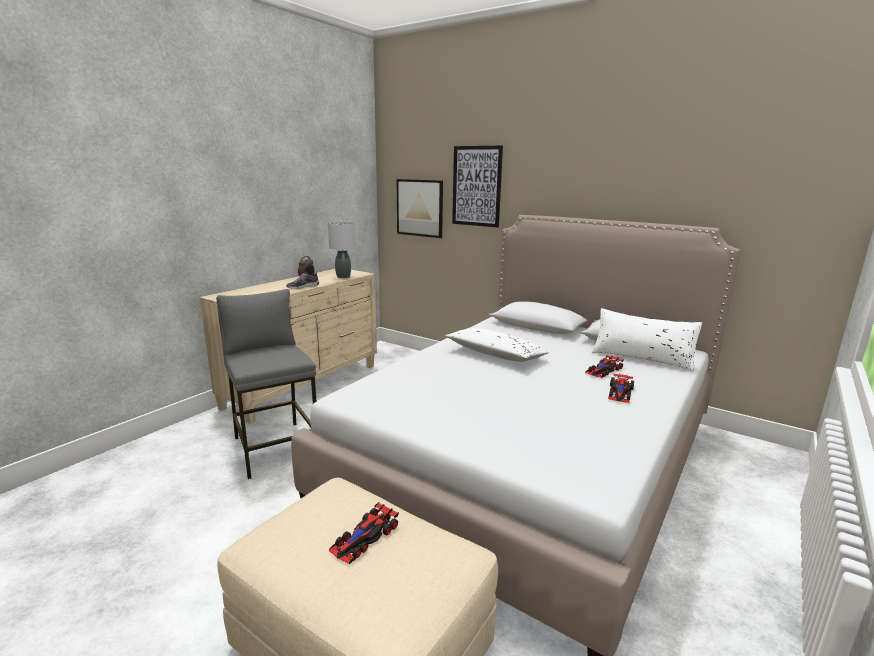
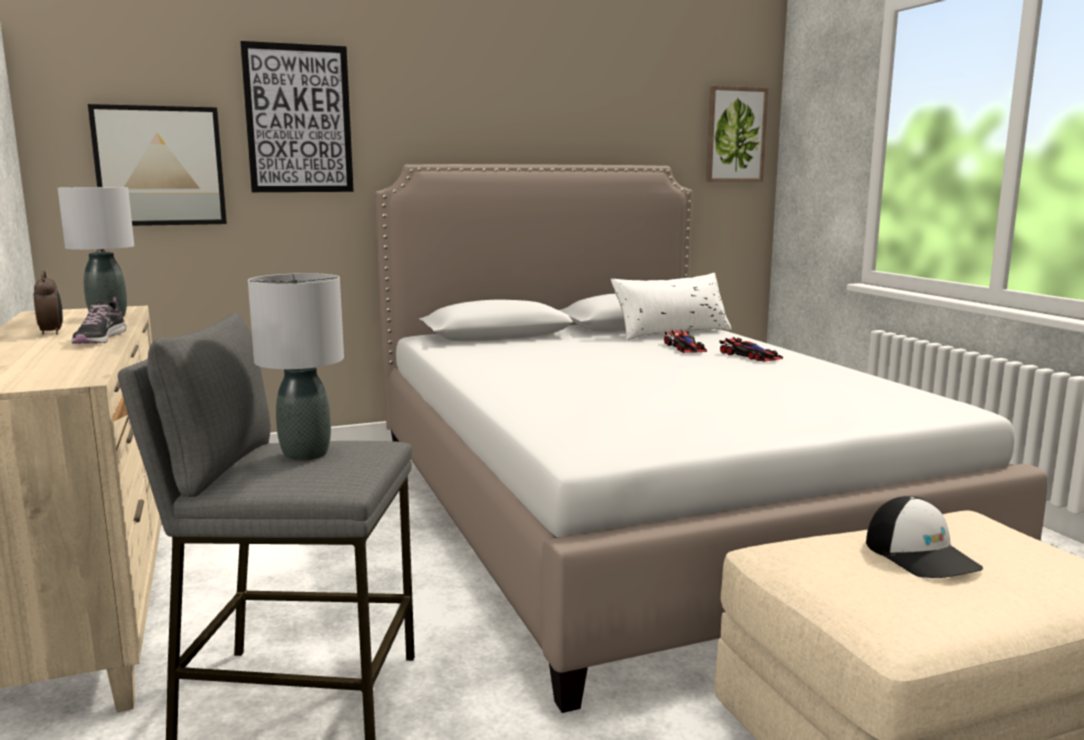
camera: 55 degrees left, 5 degrees down
(272, 353) = (306, 454): none -> grey table lamp
(365, 537) = (921, 555): toy car -> cap
(495, 355) = (563, 366): white pillow -> none
(814, 204) = (735, 135): none -> picture

